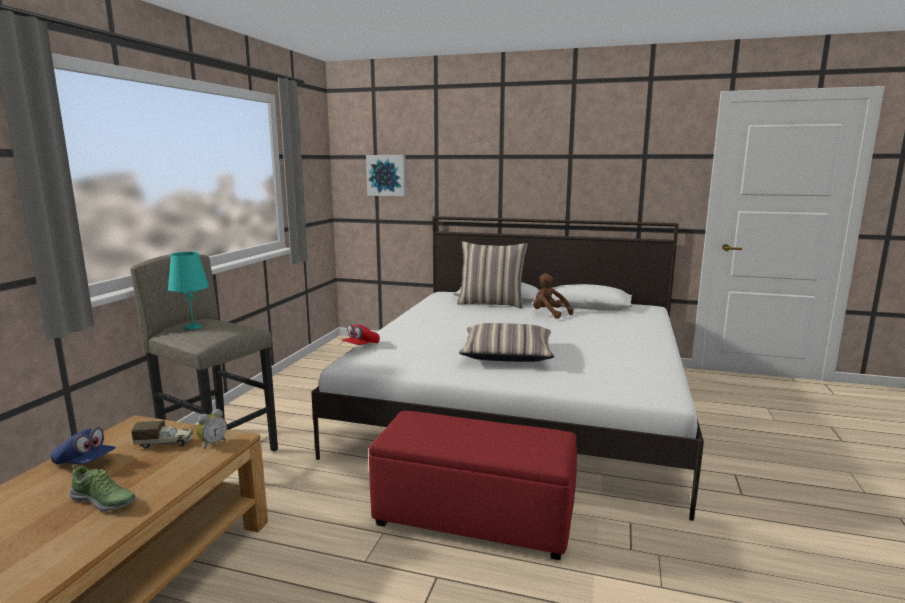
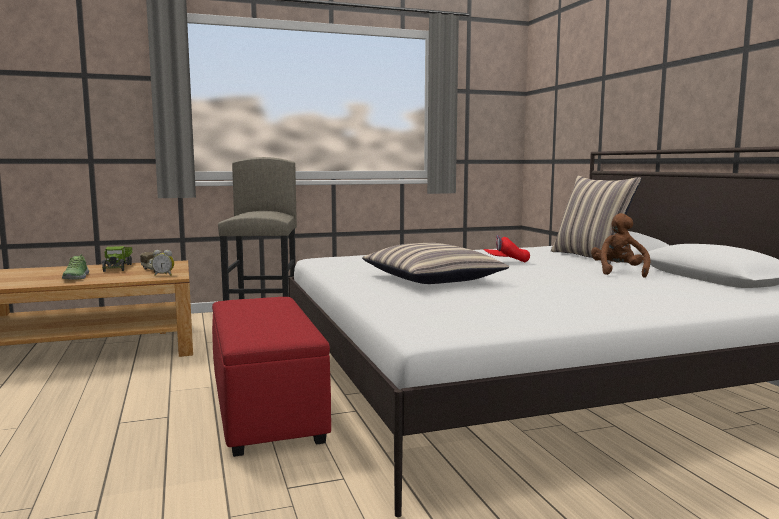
camera: 55 degrees right, 5 degrees down
(85, 462) = (118, 267): blue cap -> toy truck
(193, 327) = (252, 211): turquoise table lamp -> none
(361, 346) = (360, 254): red cap -> red cap (506, 261)
(386, 175) = (561, 107): picture -> none

